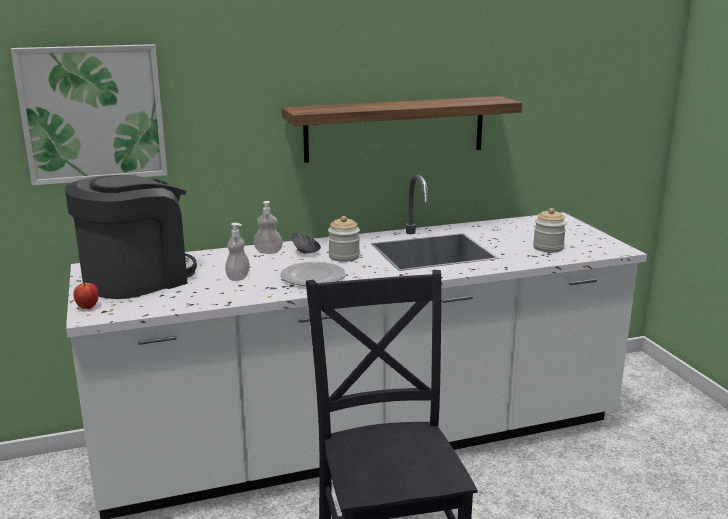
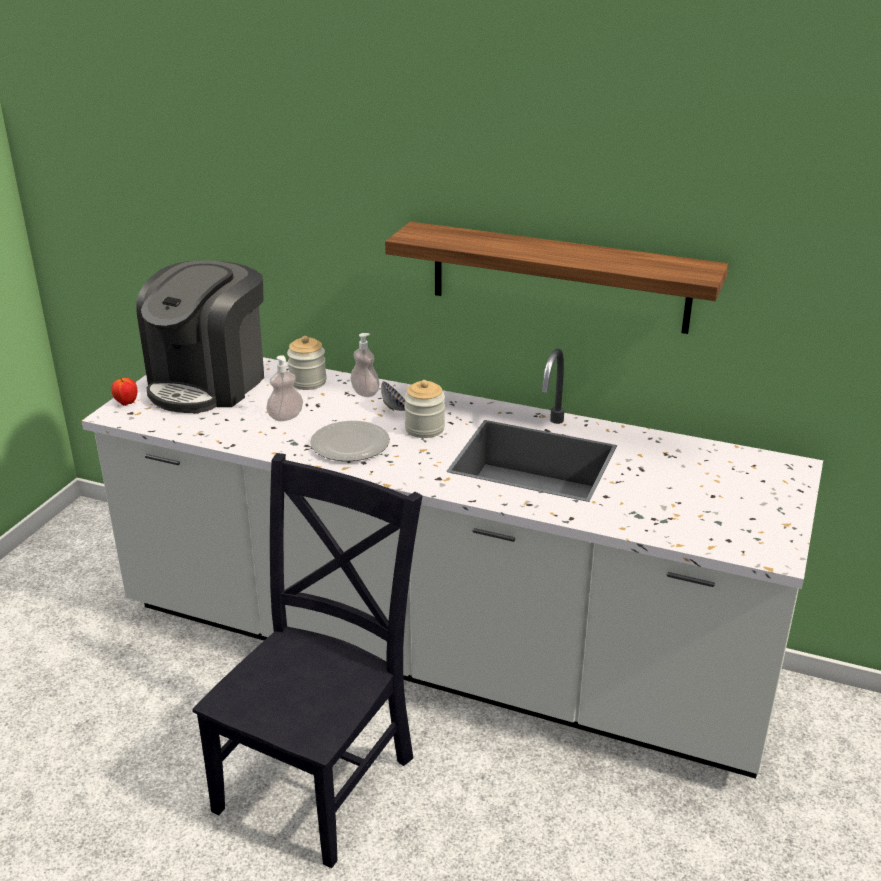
camera: 40 degrees right, 10 degrees up
(93, 114) = (212, 192): picture -> none
(137, 278) = (209, 383): coffee machine -> coffee machine turned 120 degrees clockwise
(548, 248) = (681, 511): jar -> jar (308, 382)

